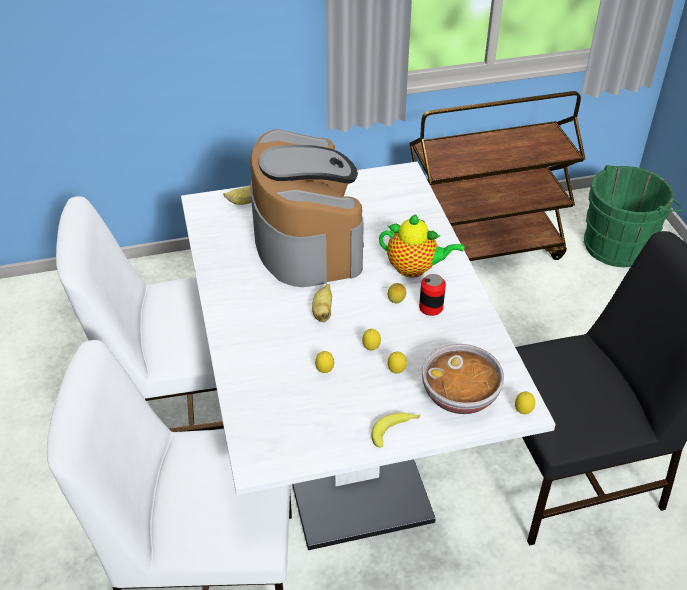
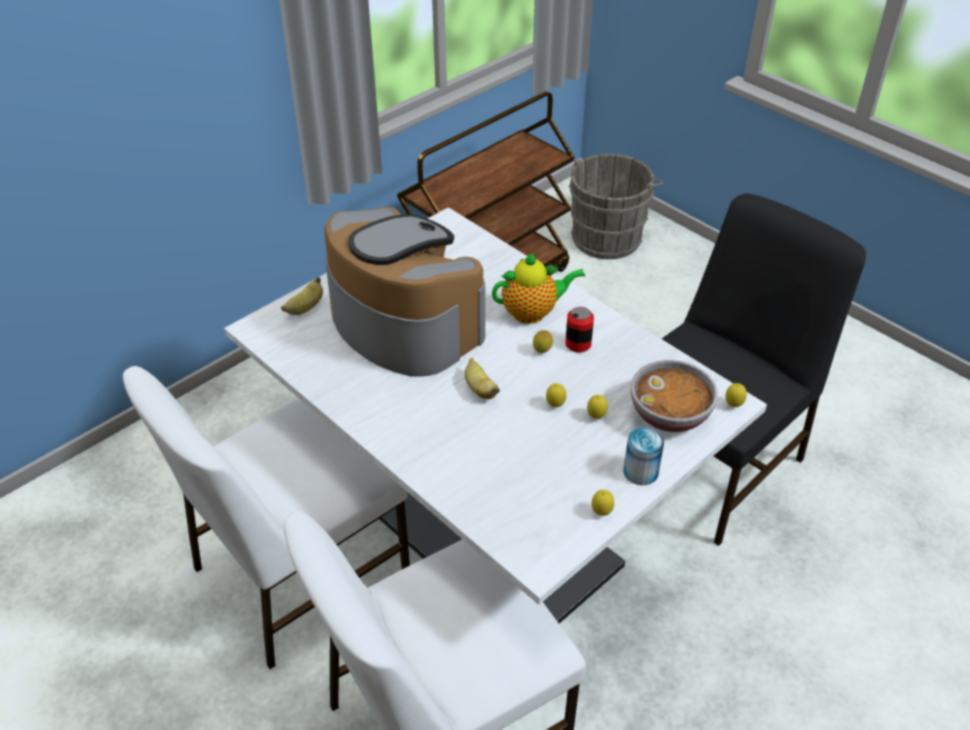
camera: 30 degrees left, 0 degrees up
(324, 371) = (529, 446): lemon -> lemon (601, 513)
(396, 430) = (640, 471): banana -> can
(620, 245) = (608, 236): green bucket -> grey bucket

